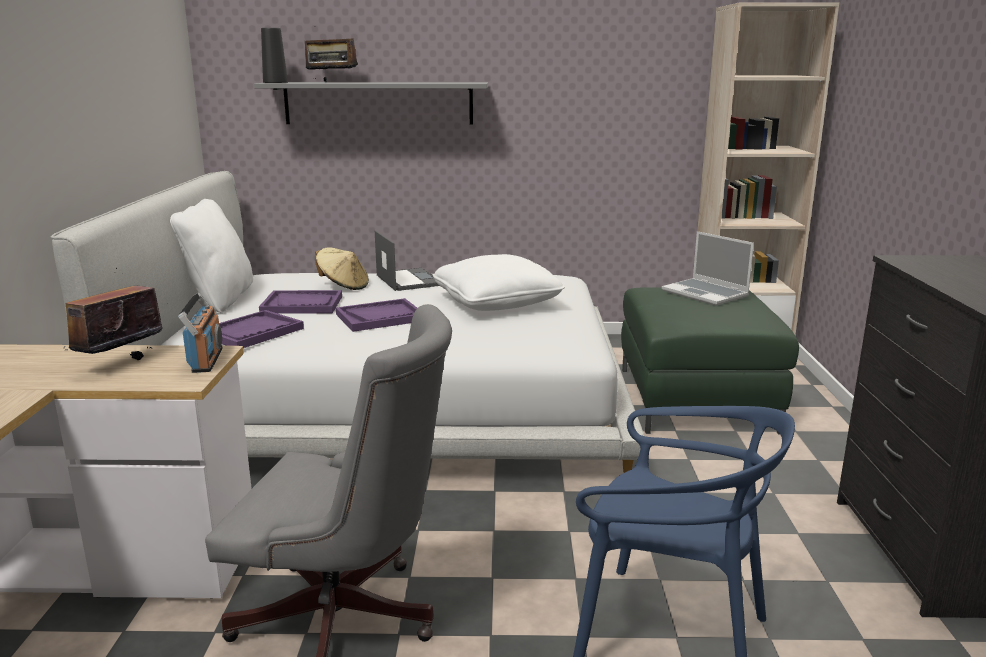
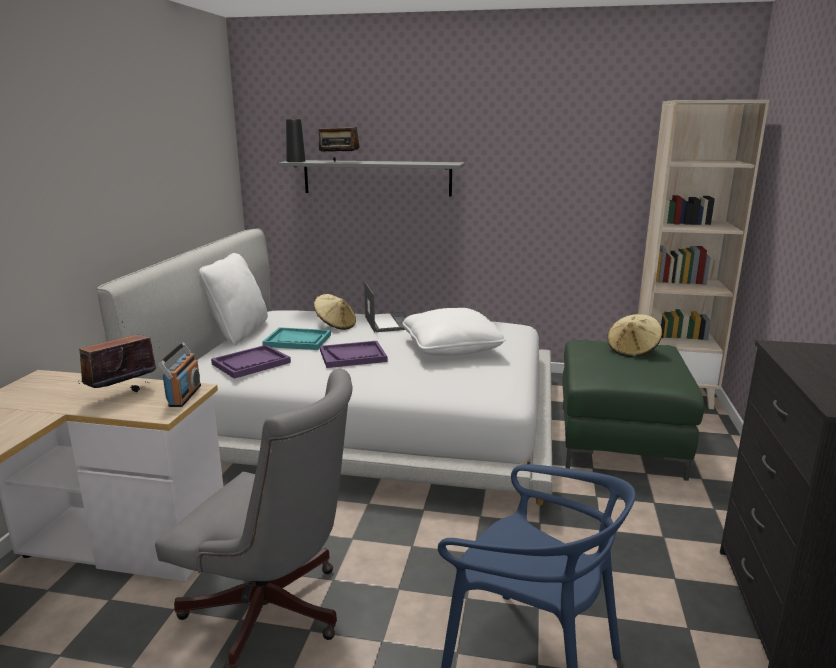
camera: 10 degrees right, 0 degrees up
(302, 304) = (298, 340): purple tray -> turquoise tray
(706, 294) = (632, 350): laptop -> beige hat

